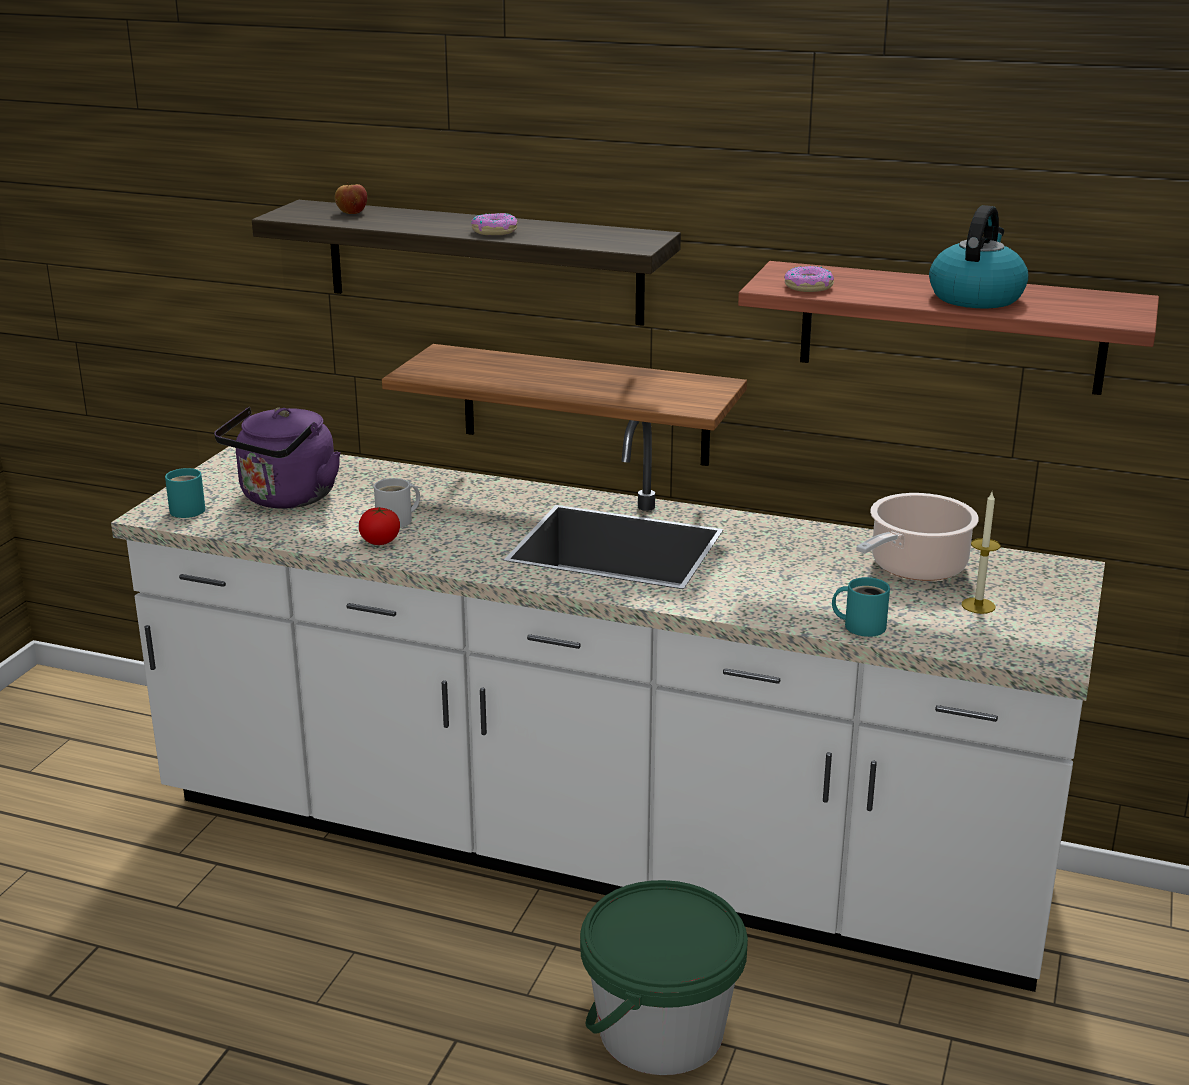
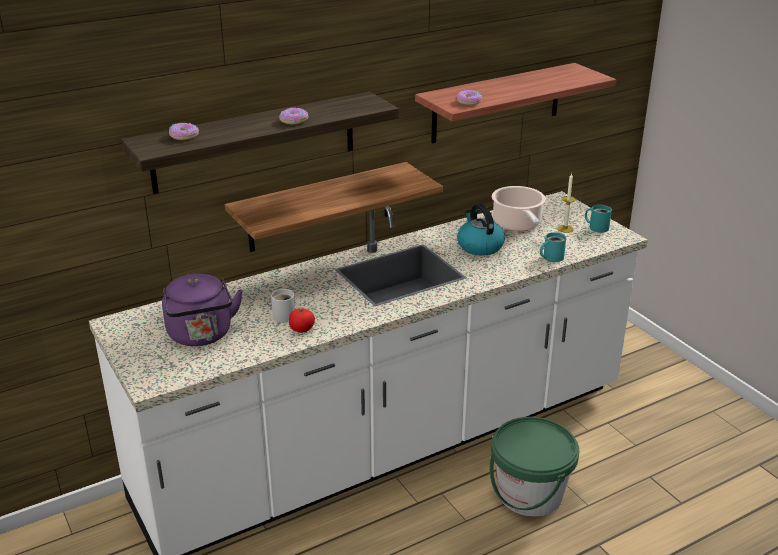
camera: 50 degrees left, 5 degrees up
(189, 509) = (163, 370): turquoise mug -> turquoise mug (597, 227)
(352, 212) = (184, 136): apple -> donut
(976, 297) = (531, 84): kettle -> kettle (479, 246)

